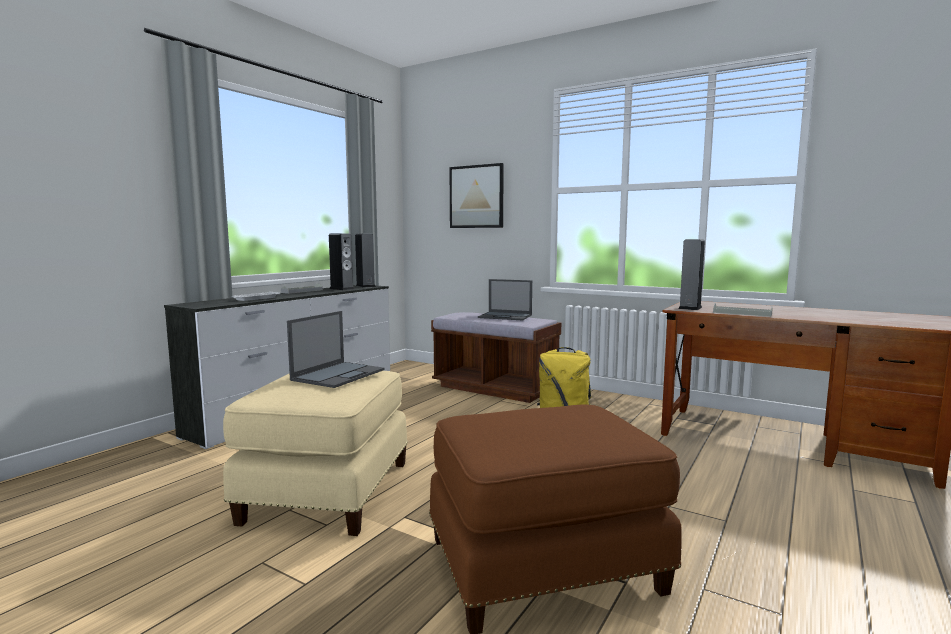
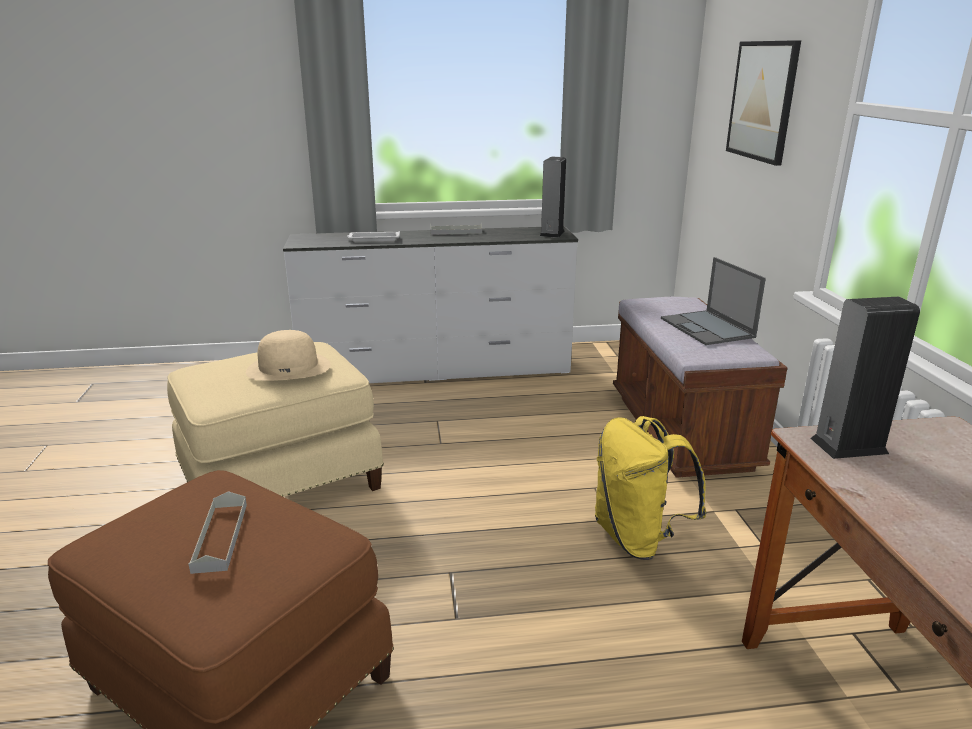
camera: 50 degrees right, 15 degrees up
(339, 374) = (289, 367): laptop -> beige hat
(341, 289) = (508, 234): speaker -> none
(742, 313) = (886, 511): grey tray -> grey tray (220, 537)

